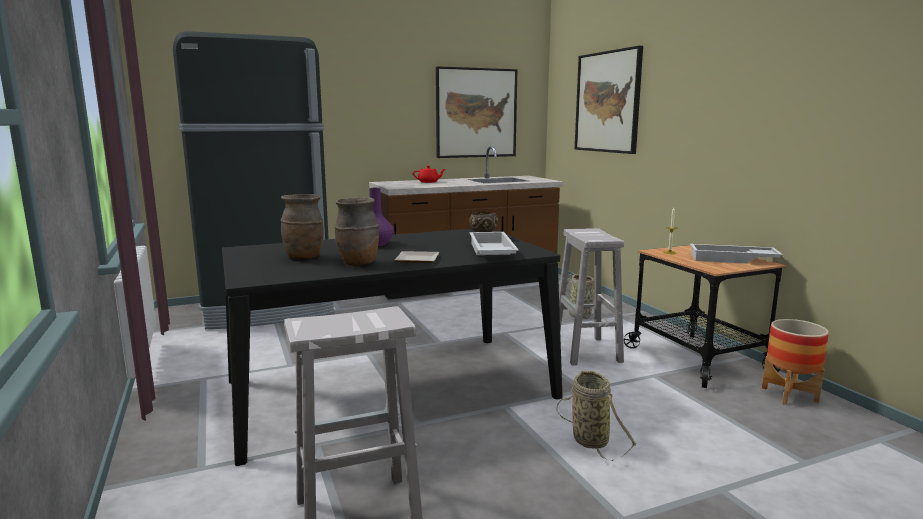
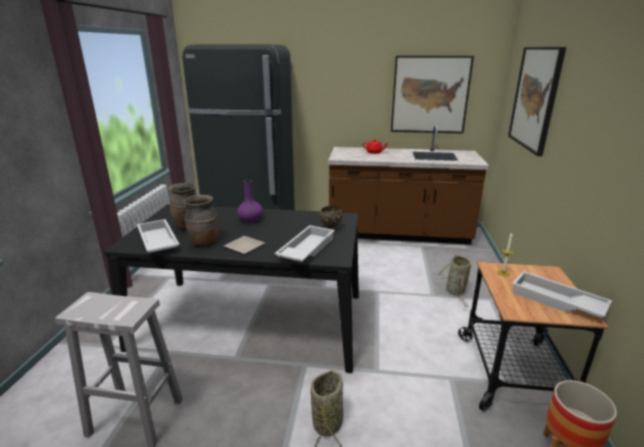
camera: 30 degrees right, 10 degrees up
(291, 272) = (157, 242): none -> white tray
(587, 351) = (421, 331): white stool -> none

